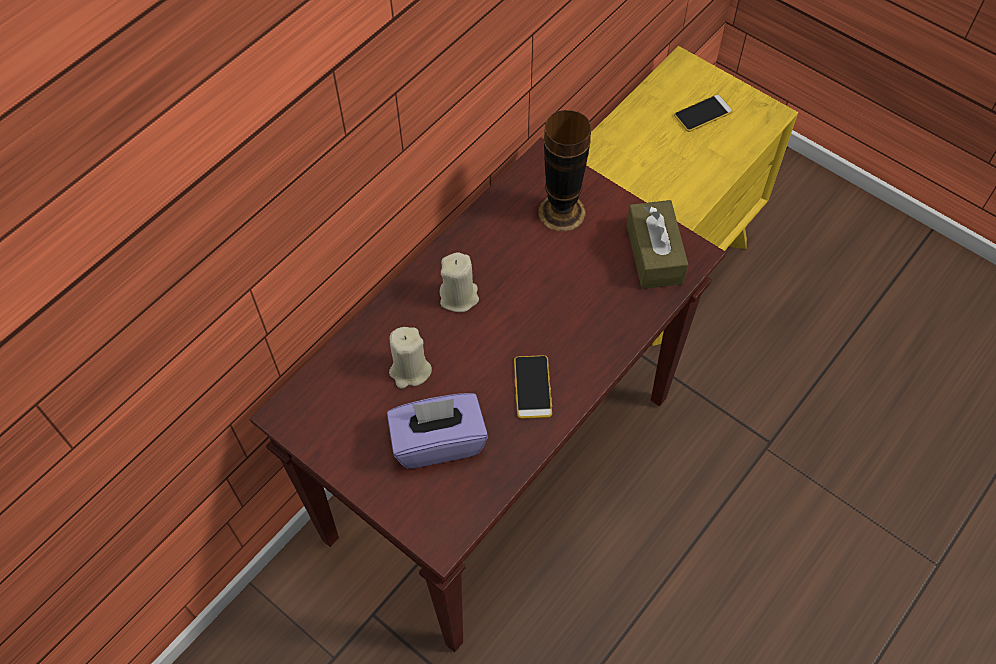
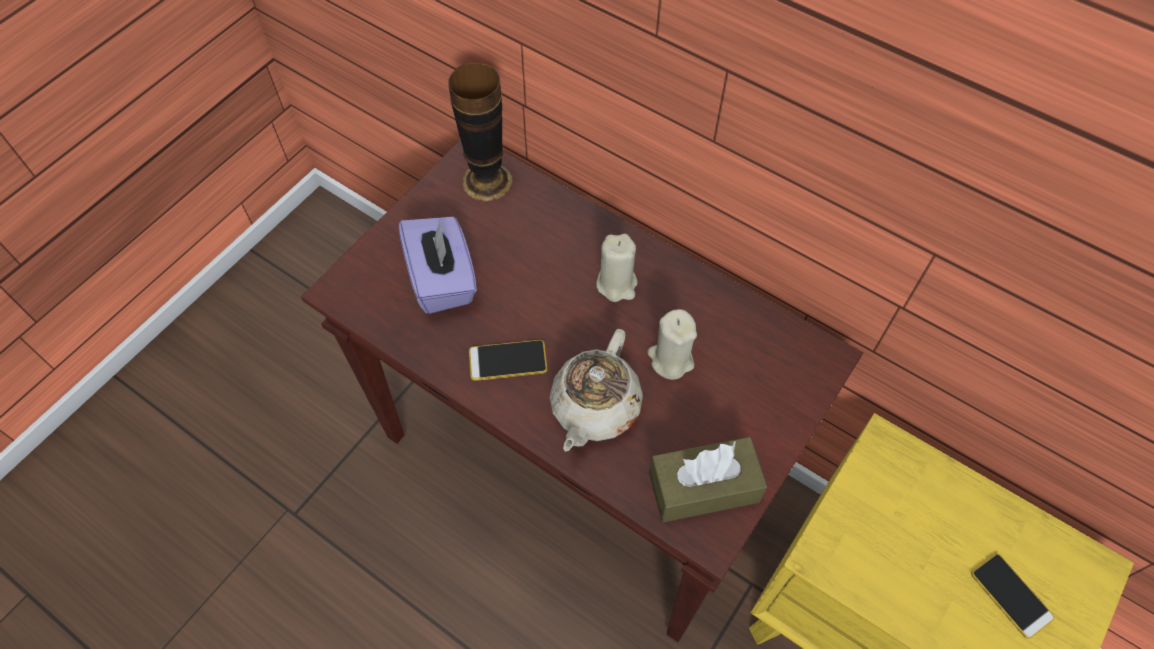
camera: 85 degrees right, 0 degrees up
(410, 371) = (523, 248): beige candle -> beige candle (670, 359)
(561, 212) = (750, 380): vase -> vase (487, 181)
(583, 323) = (594, 408): none -> beige teapot

